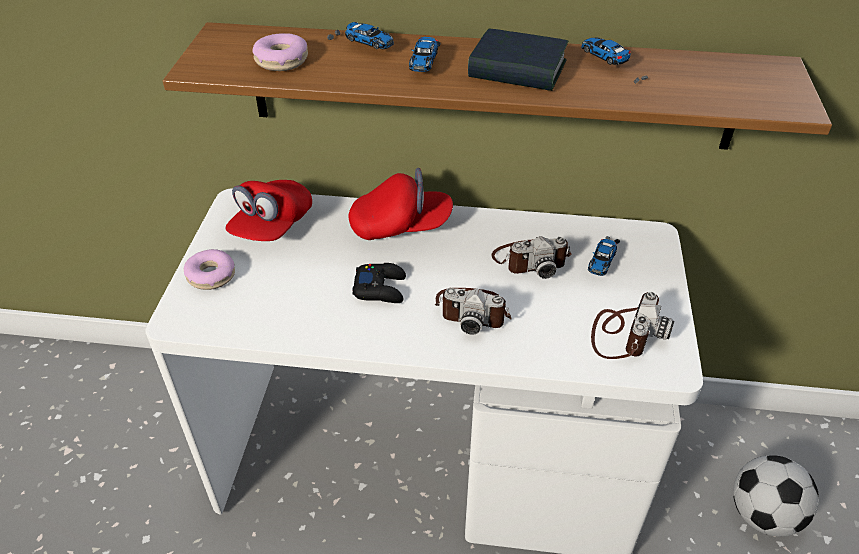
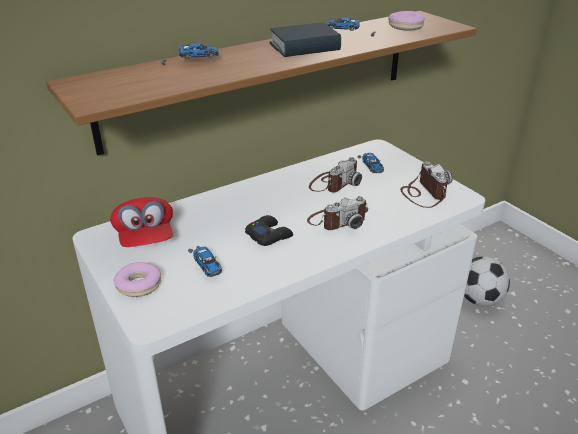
camera: 40 degrees left, 10 degrees down
(282, 60) = (149, 82): donut -> donut (405, 27)
(401, 226) = (235, 200): red cap -> none
(425, 62) = (247, 58): toy car -> toy car (204, 265)

